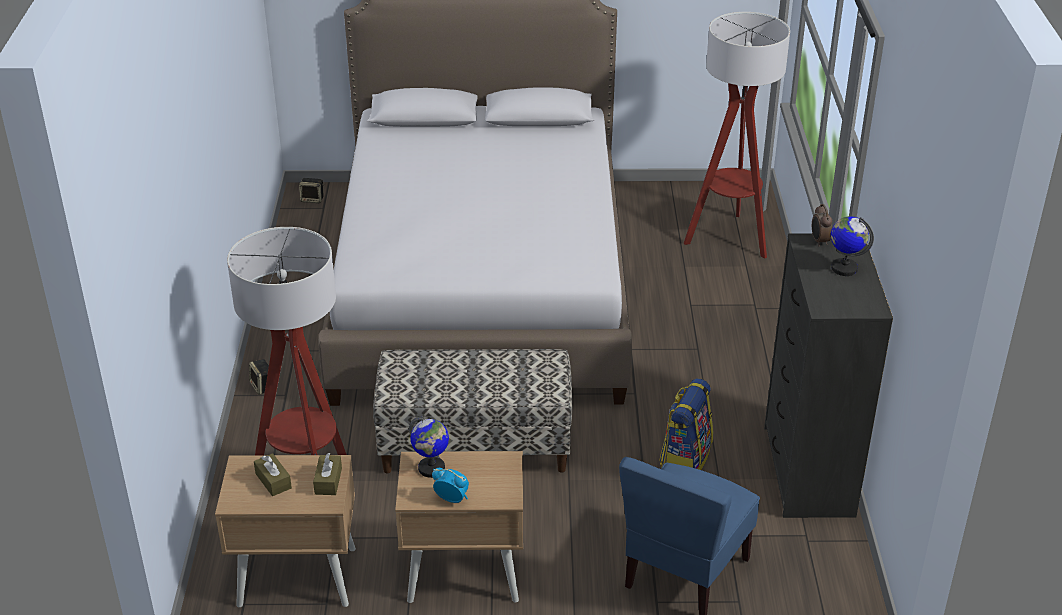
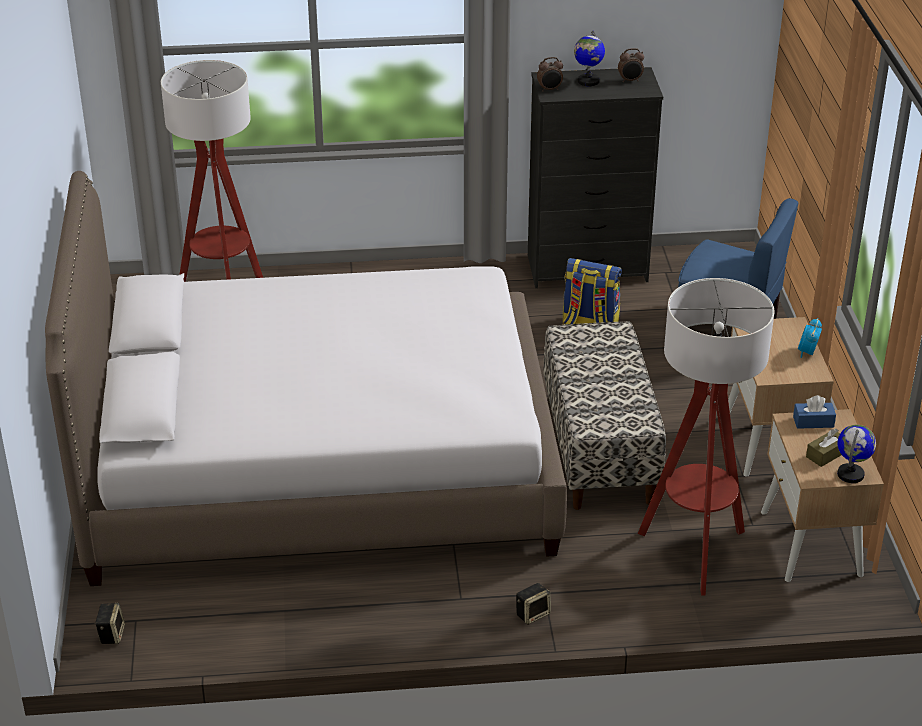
camera: 95 degrees left, 0 degrees up
(328, 481) = (813, 422): brown tissue box -> blue tissue box
(431, 468) = (774, 366): globe -> globe (851, 474)
(851, 298) = (630, 80): none -> alarm clock

